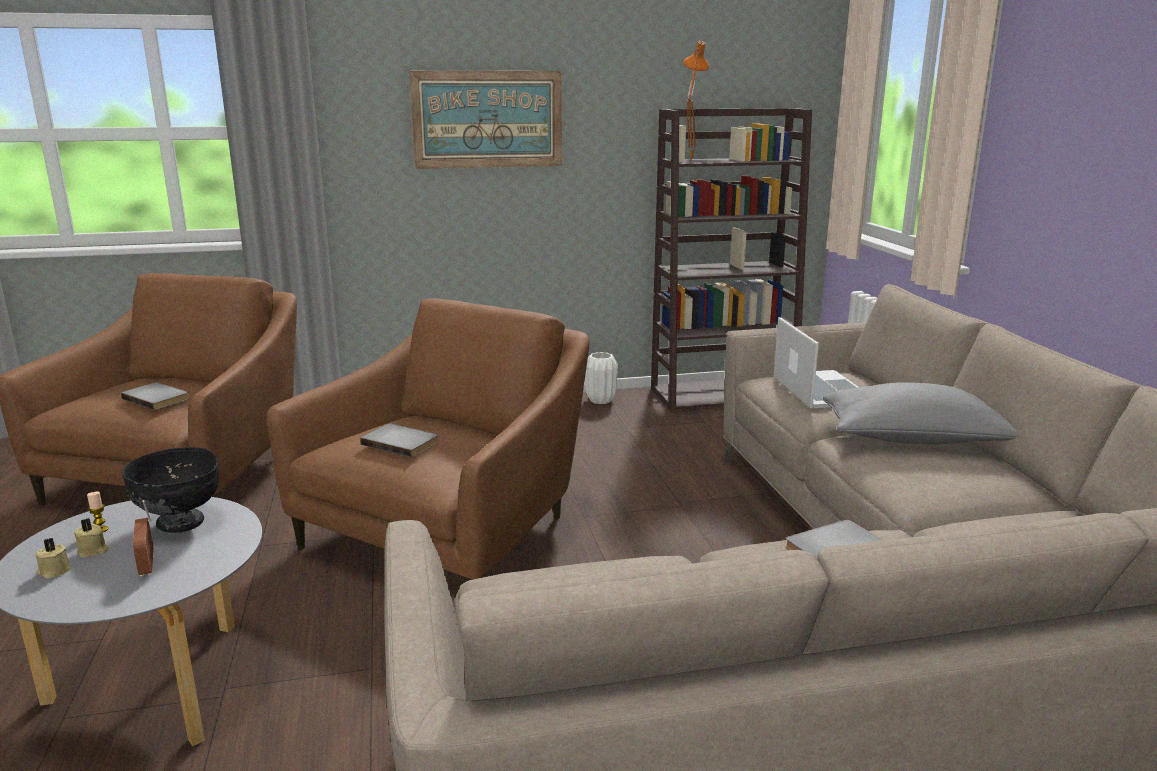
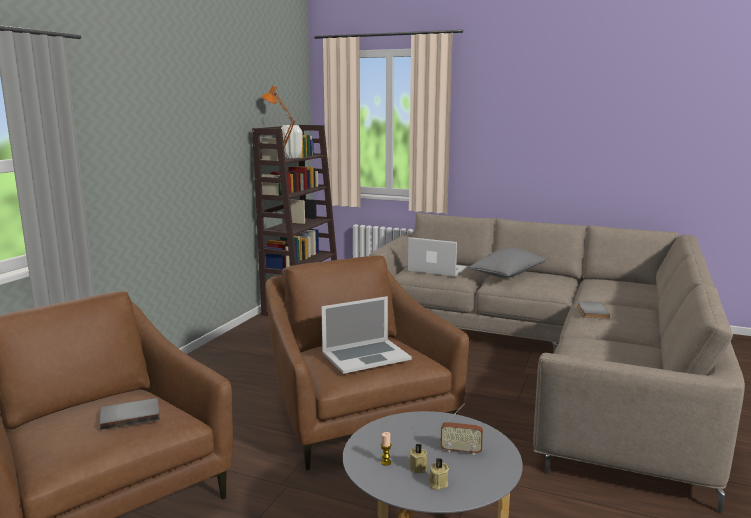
camera: 55 degrees left, 5 degrees down
(180, 523) = (408, 434): black bowl -> none
(401, 442) = (366, 356): grey book -> laptop
(487, 119) = (171, 141): picture -> none
(600, 400) = (251, 330): white vase -> white vase (291, 157)

